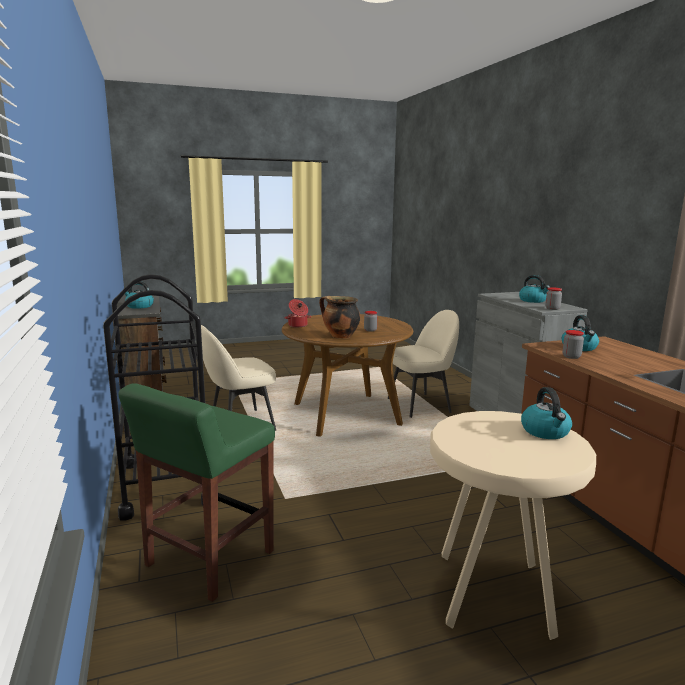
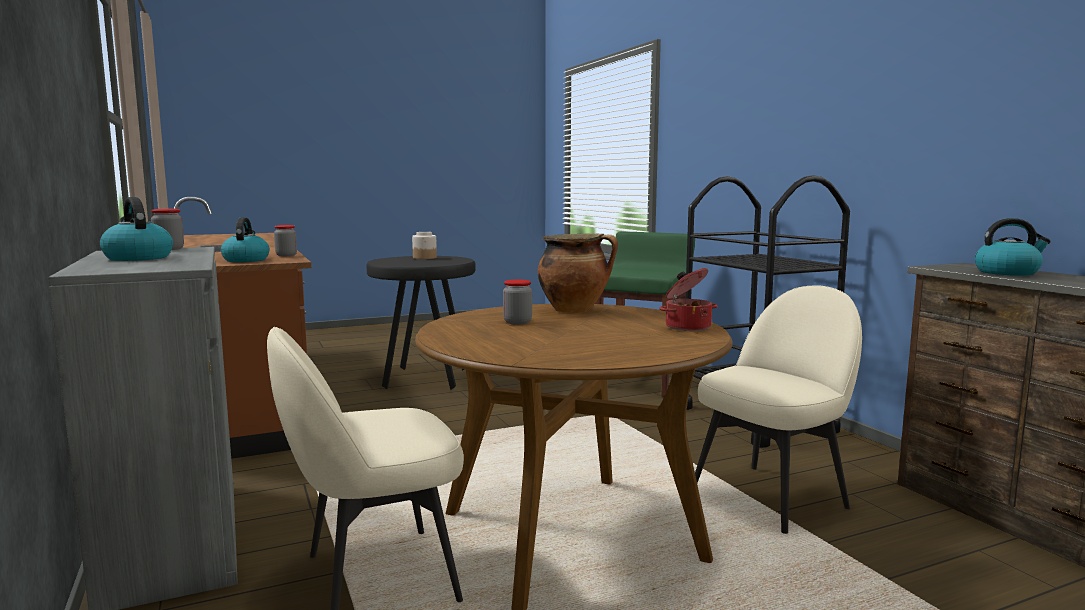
camera: 175 degrees right, 5 degrees down
(494, 592) = (425, 379): beige stool -> black stool
(519, 457) = (425, 258): none -> jar
(545, 432) = (390, 262): kettle -> none

